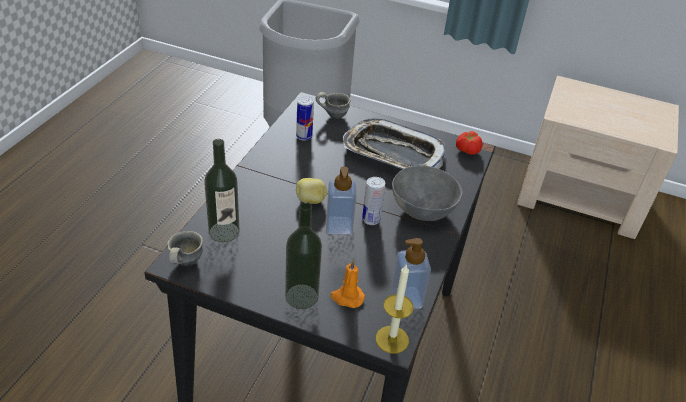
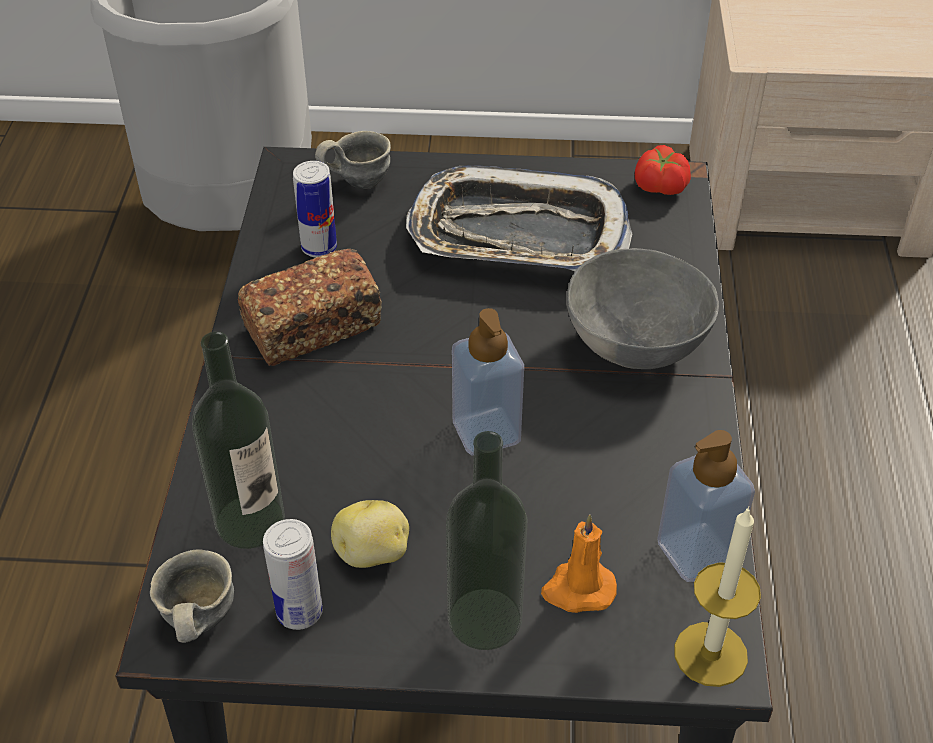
camera: 15 degrees left, 5 degrees up
(286, 166) = (312, 328): none -> bread
(311, 200) = (402, 391): potato -> potato (373, 553)
(371, 220) = (544, 397): can -> can (299, 612)

